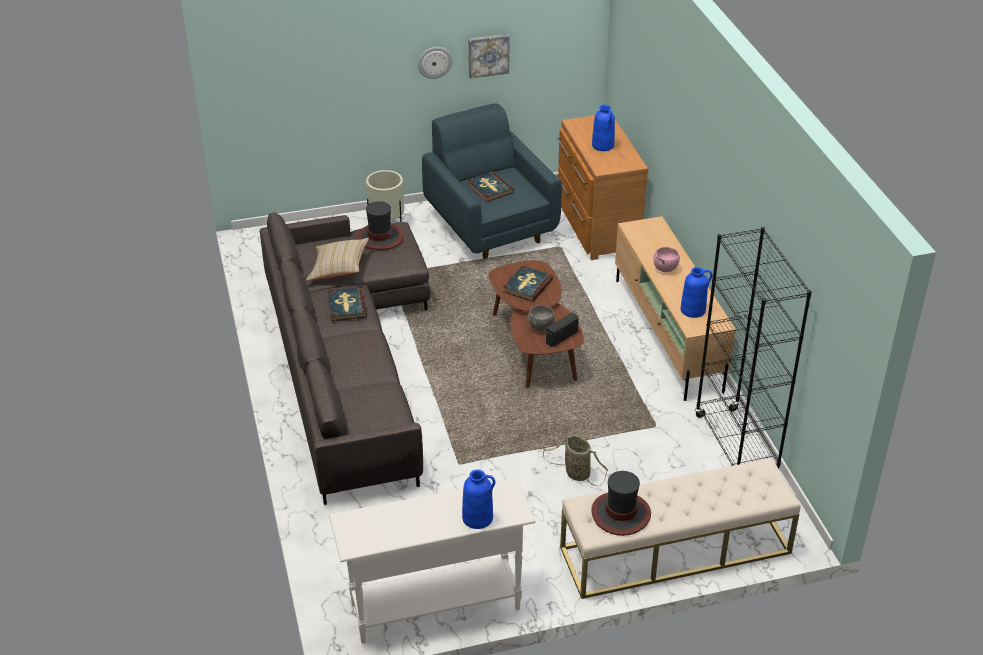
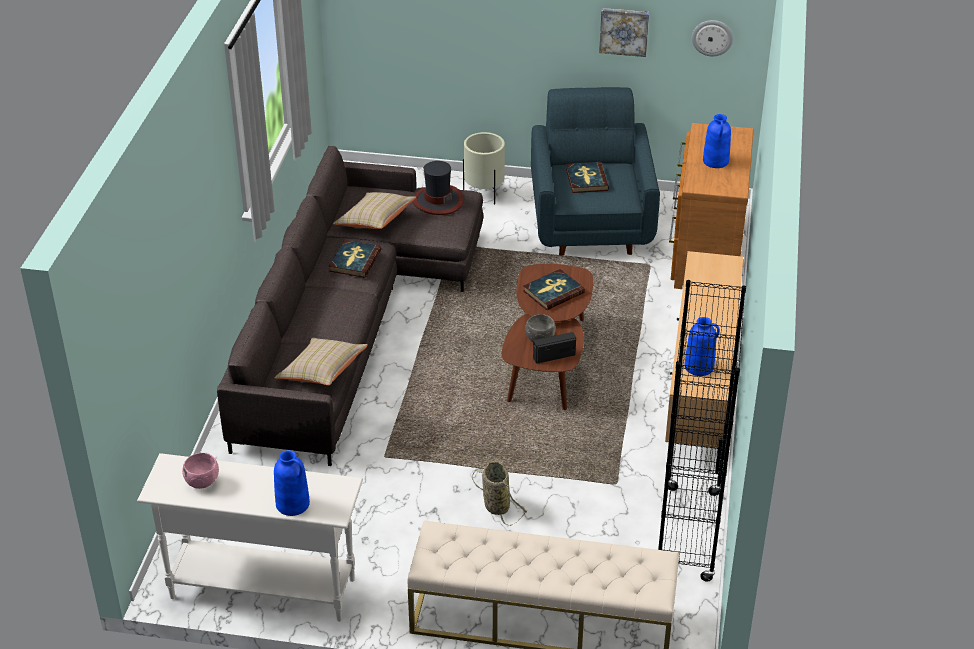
camera: 25 degrees right, 0 degrees up
(388, 407) = (322, 372): none -> beige pillow
(434, 62) = (561, 26): wall clock -> wall clock (712, 37)
(621, 514) = (469, 555): hat -> none
(665, 268) = (702, 314): pink bowl -> pink bowl (202, 482)

